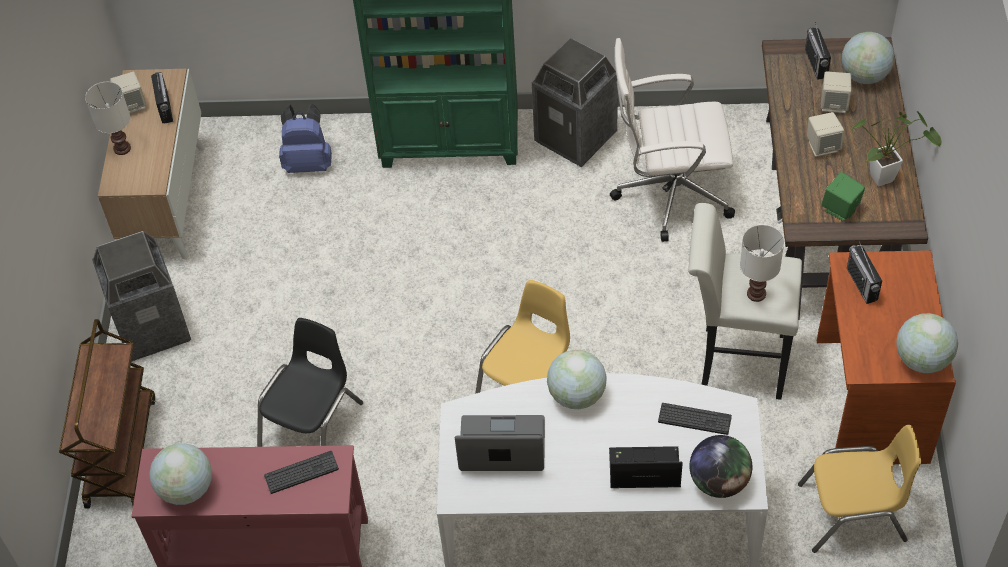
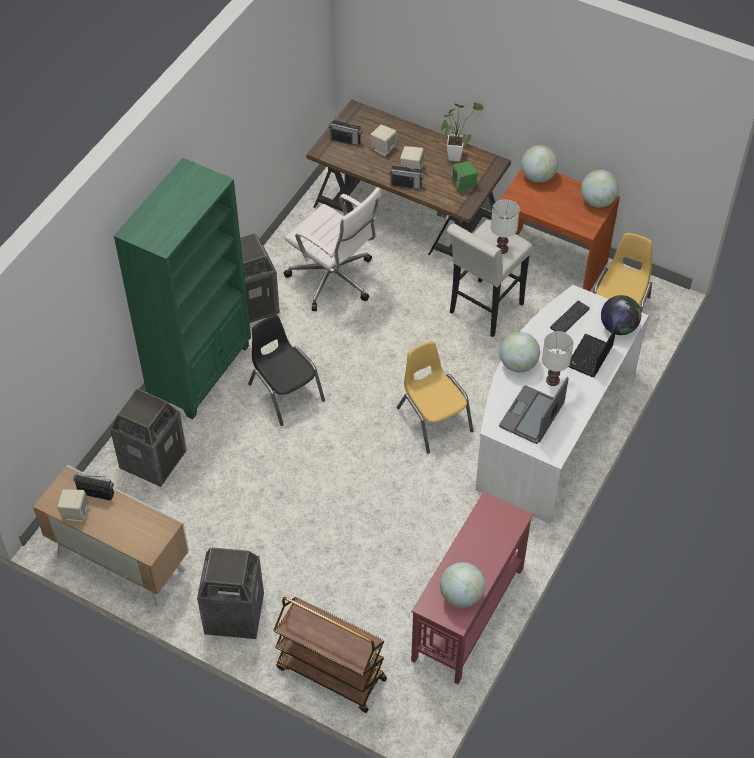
camera: 65 degrees left, 0 degrees up
(123, 148) = (115, 534): white table lamp -> white table lamp (553, 380)
(301, 472) = (487, 527): keyboard -> none
(308, 162) = (153, 460): blue backpack -> trash can
(312, 425) = (385, 548): black chair -> black chair (285, 392)
(669, 192) = (333, 280): white office chair -> white office chair turned 75 degrees counterclockwise
(862, 284) = (530, 200): radio -> radio (406, 185)
(864, 76) = (372, 125): globe -> globe (538, 177)

